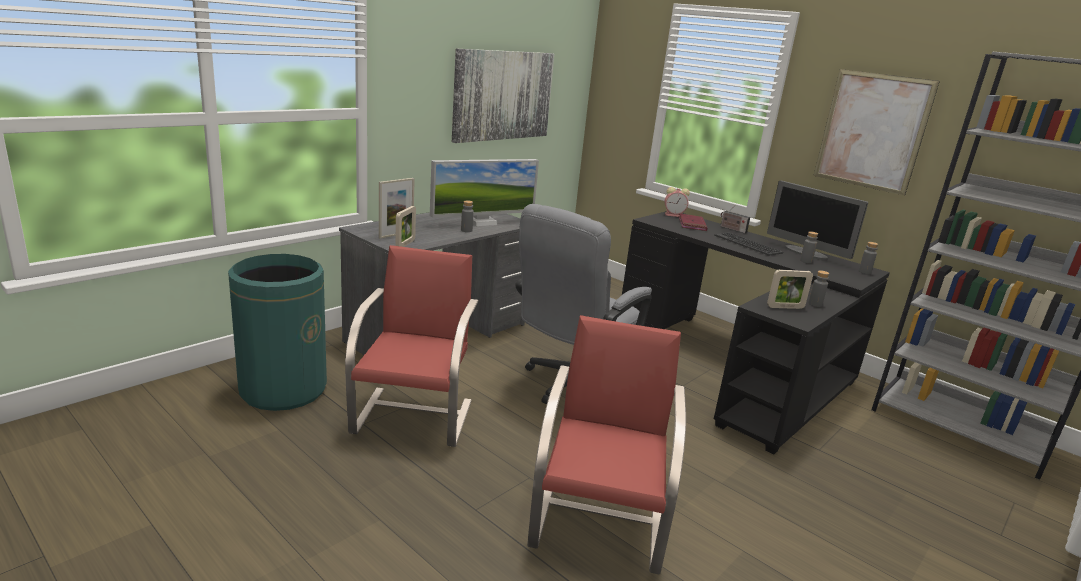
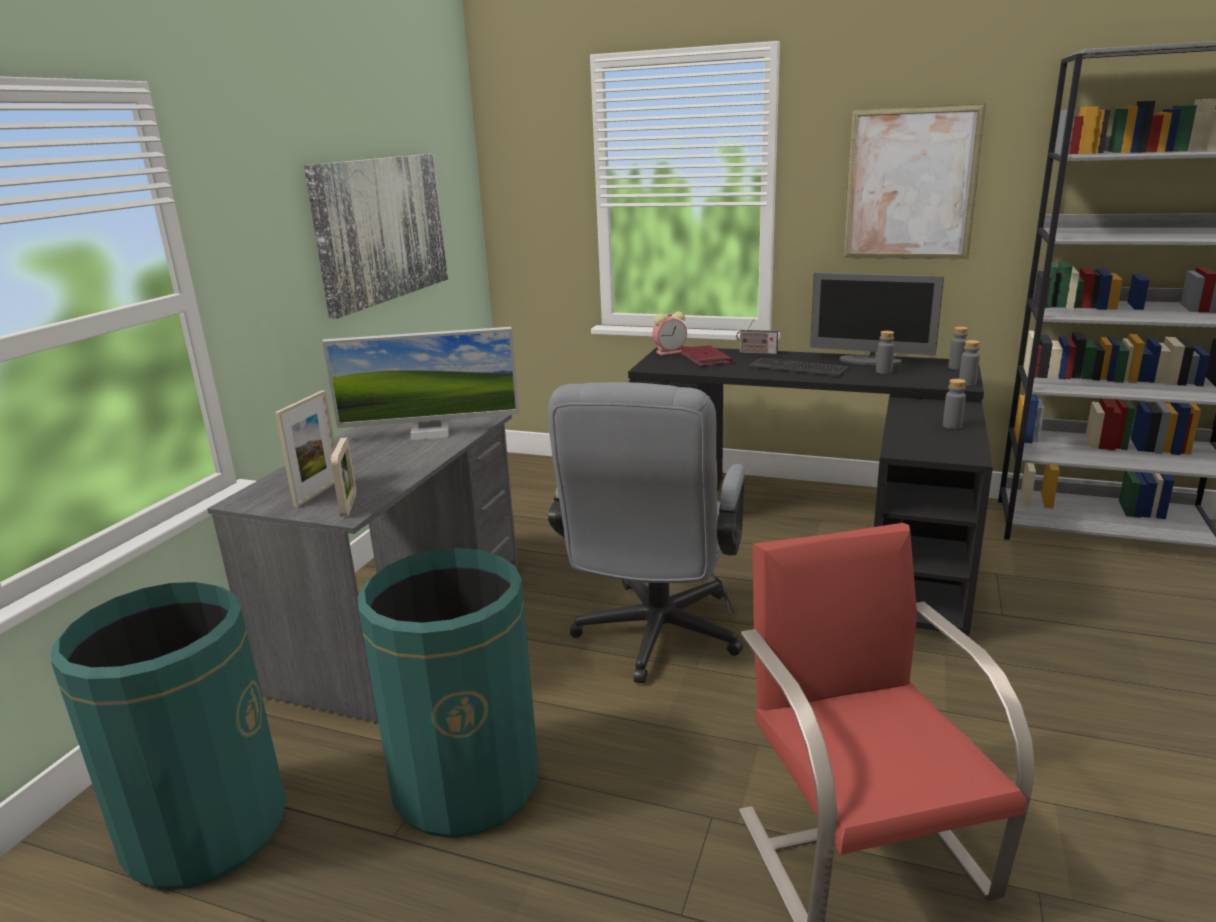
camera: 20 degrees left, 0 degrees up
(414, 415) = (466, 784): red chair -> green trash can
(466, 230) = (420, 452): grey bottle -> grey bottle (967, 383)
(482, 222) = (430, 433): monitor -> monitor turned 45 degrees clockwise
(785, 307) = (929, 441): picture frame -> none

